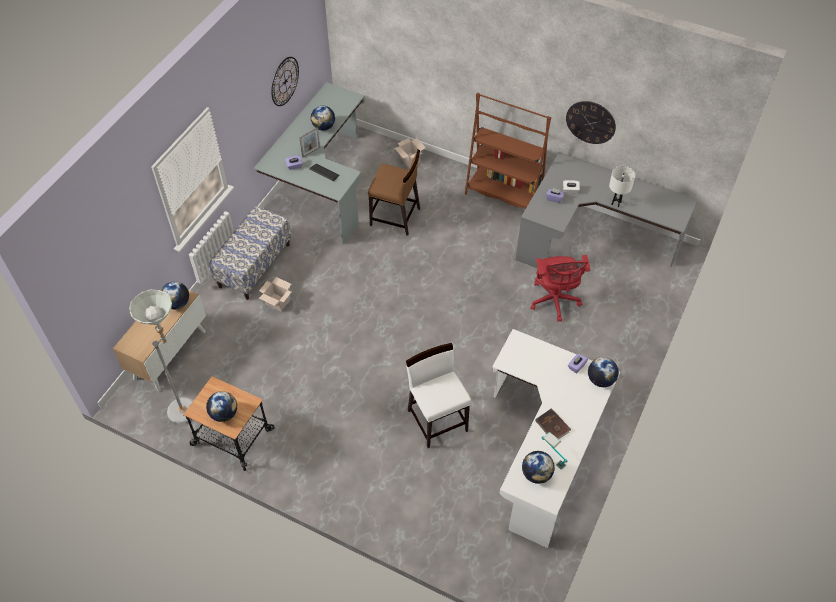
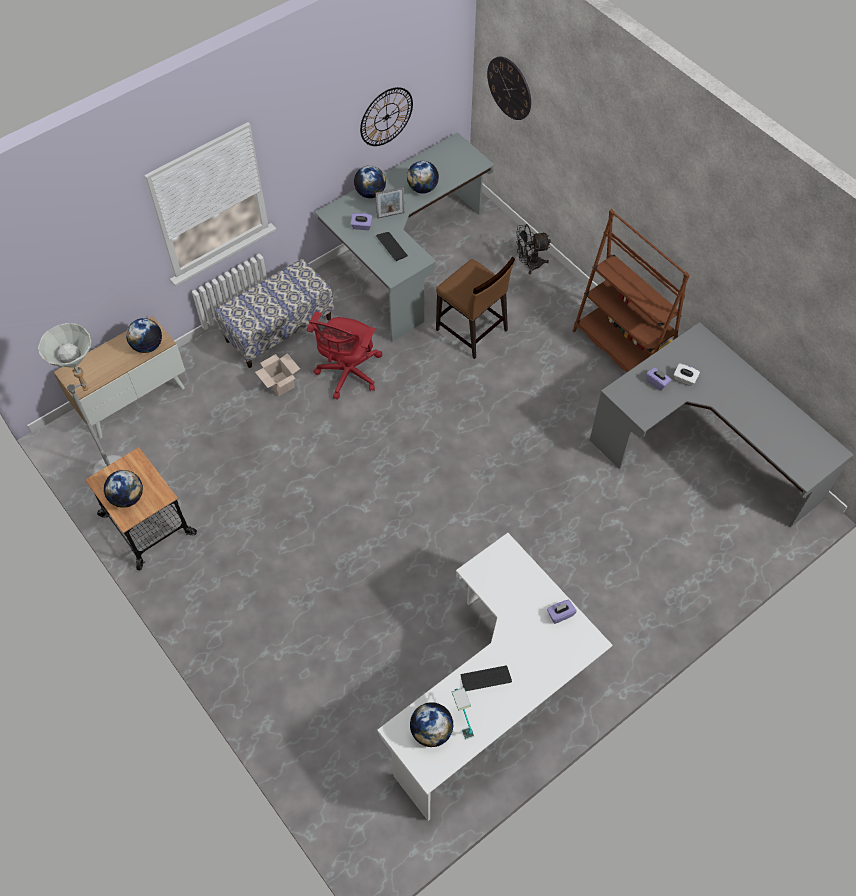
camera: 25 degrees right, 5 degrees up
(410, 160) = (529, 264): cardboard box -> black fan
(437, 420) = (385, 603): white chair -> none
(552, 426) = (485, 678): brown book -> keyboard
(554, 301) = (610, 513): red office chair -> red office chair (347, 374)
(590, 122) = (744, 299): wall clock -> wall clock (509, 88)
(601, 380) = (581, 645): globe -> globe (370, 193)
(616, 203) = (736, 419): white table lamp -> none

